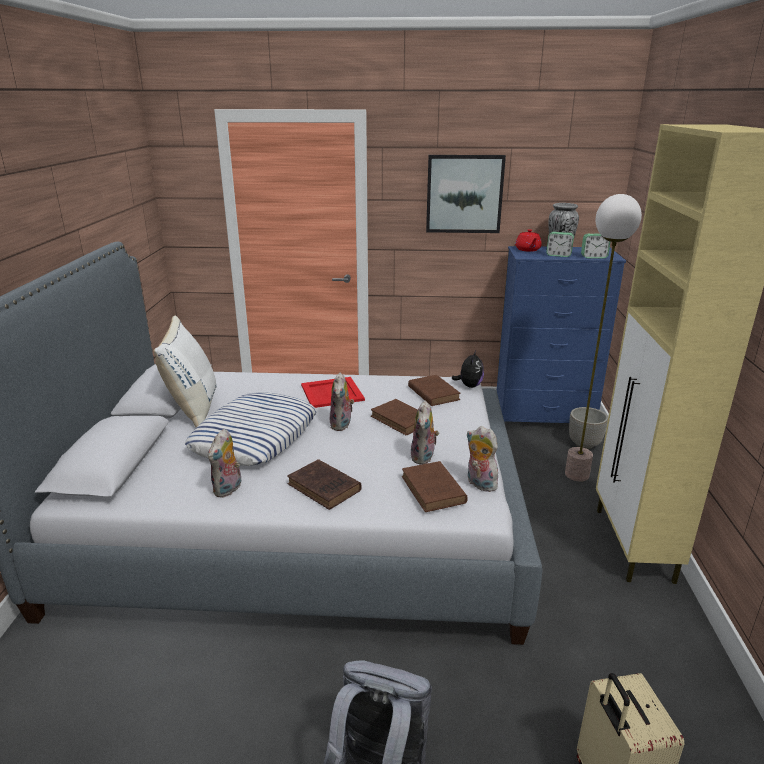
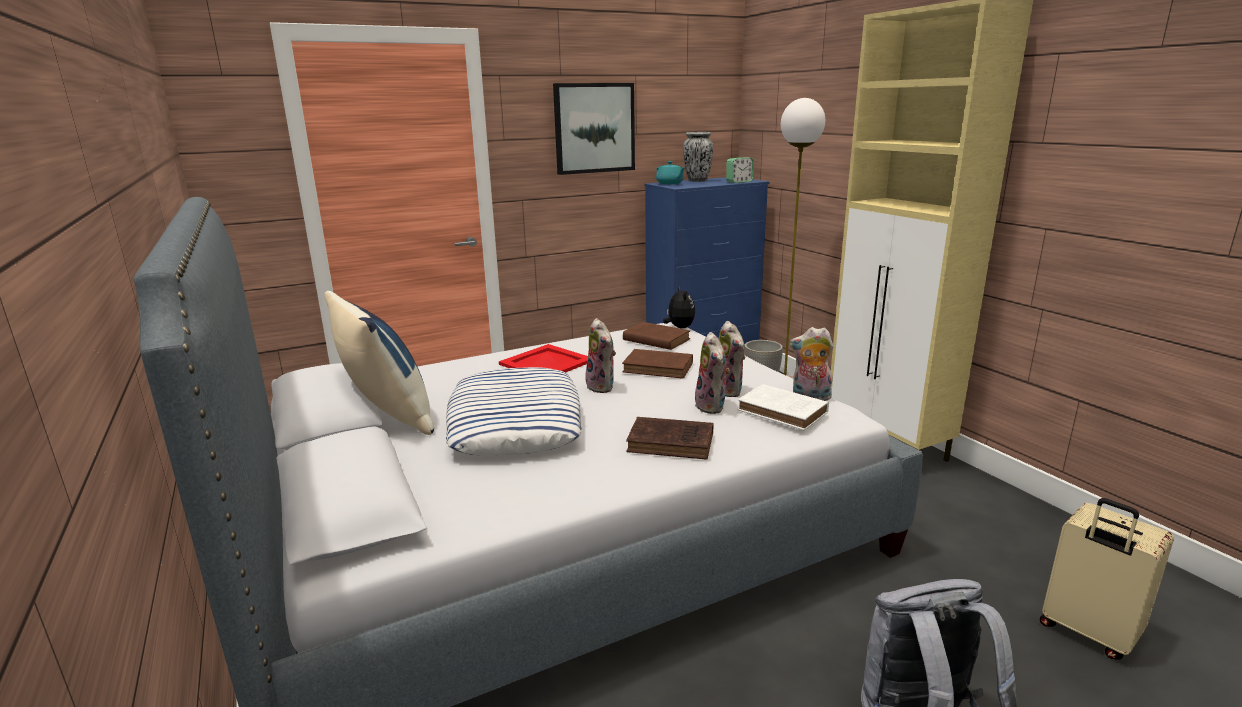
camera: 30 degrees left, 5 degrees down
(193, 408) = (386, 417): white pillow -> blue pillow
(228, 490) = (562, 479): plush toy -> plush toy (712, 406)
(434, 491) = (784, 412): brown book -> white book
(528, 250) = (670, 183): red teapot -> turquoise teapot
(558, 255) = (707, 183): alarm clock -> none

